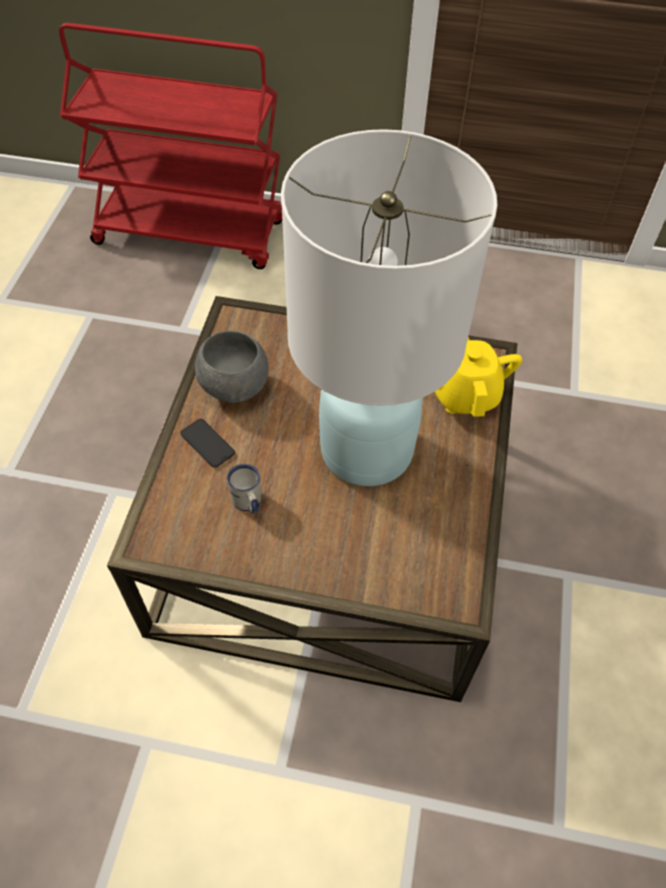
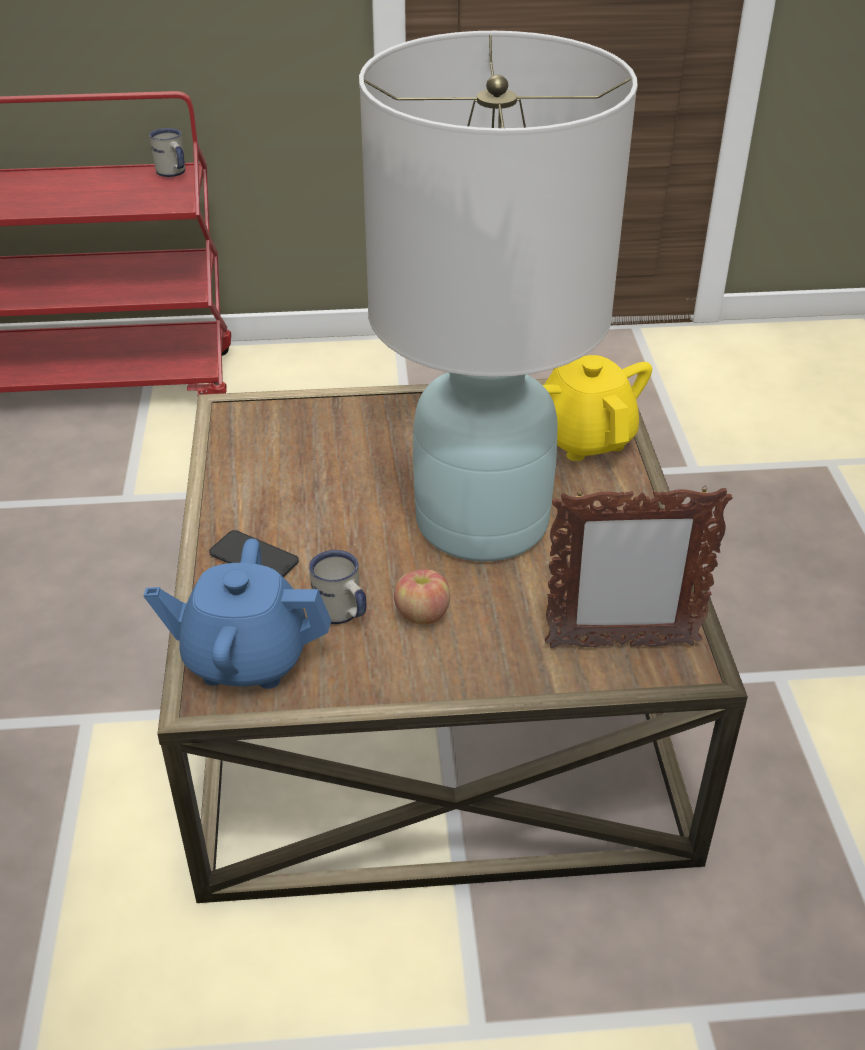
camera: 15 degrees left, 15 degrees down
(177, 522) = (245, 658): none -> blue teapot
(234, 388) = (266, 489): grey bowl -> none
(250, 99) = (173, 173): none -> white mug
(299, 516) = (422, 614): none -> apple
(420, 576) = (620, 645): none -> picture frame

